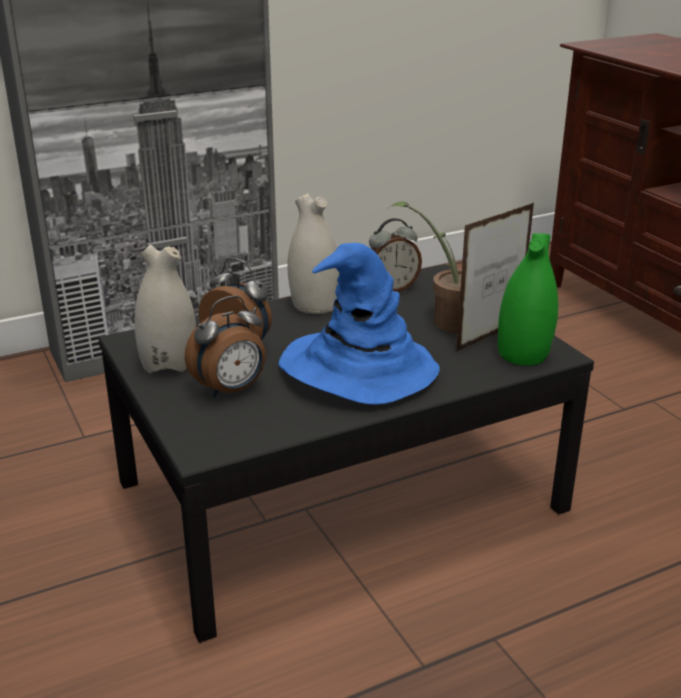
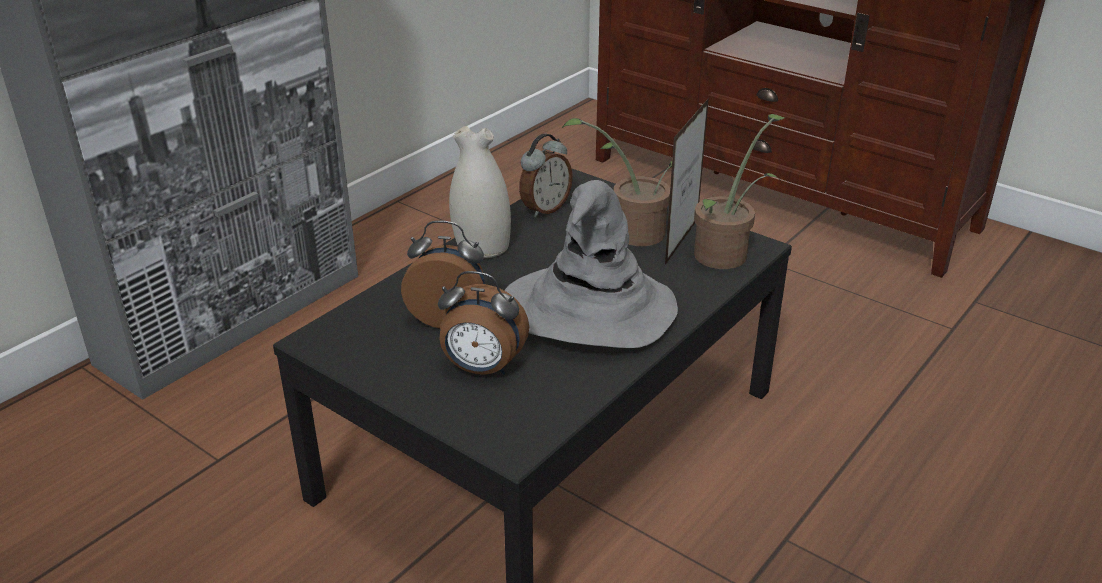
camera: 25 degrees left, 5 degrees up
(169, 365) = (388, 357): white vase -> none
(231, 390) = (482, 369): alarm clock -> alarm clock turned 75 degrees clockwise
(356, 369) = (588, 311): blue hat -> grey hat
(524, 353) = (727, 253): green vase -> potted plant

